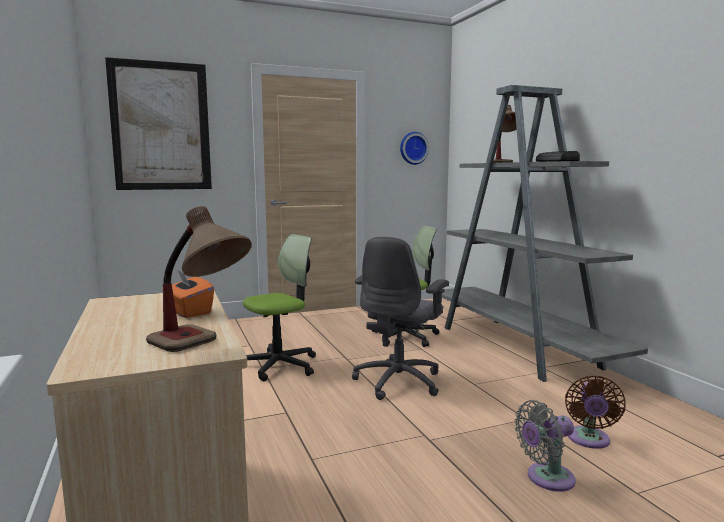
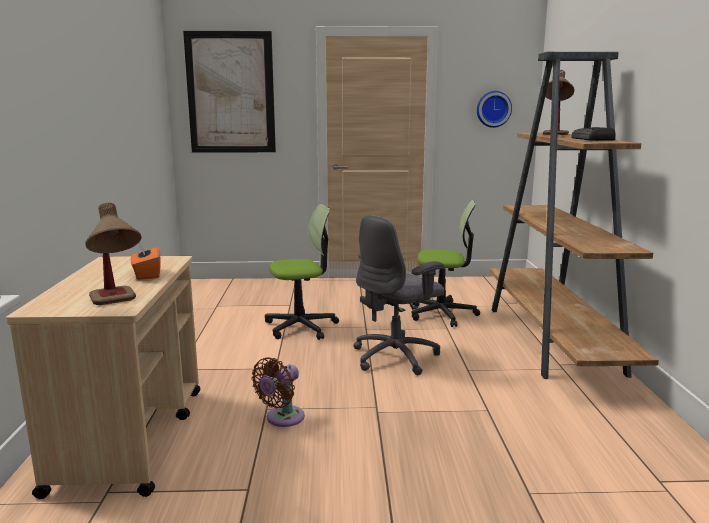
camera: 20 degrees right, 5 degrees up
(518, 347) = (553, 340): grey bookcase -> brown bookcase
(546, 478) = (452, 463): grey fan -> none
(588, 440) = (531, 440): brown fan -> brown fan (282, 419)

